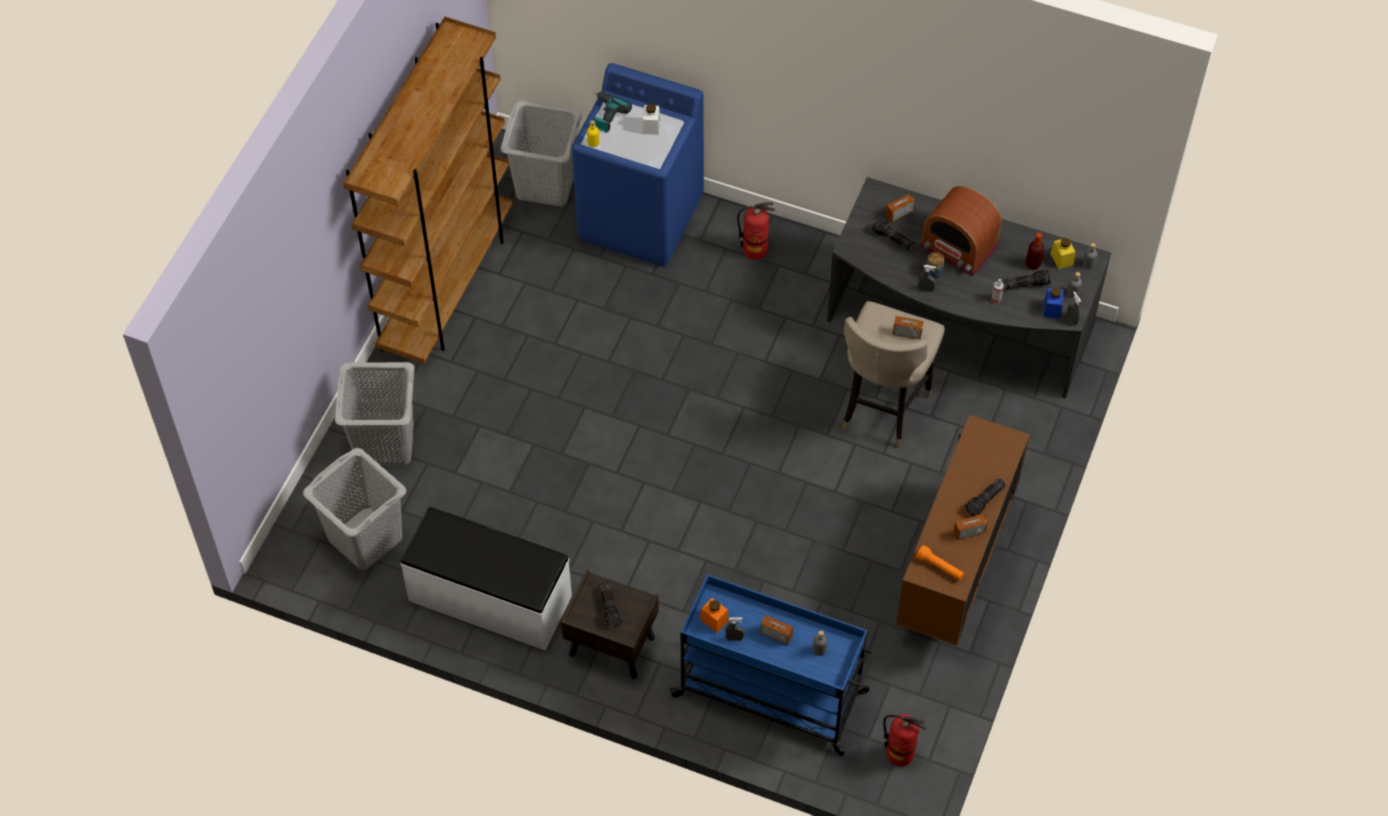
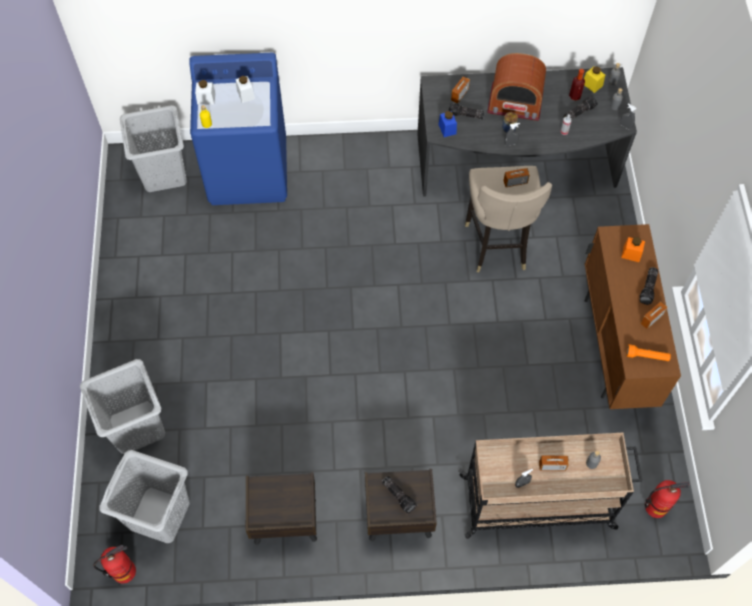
camera: 25 degrees left, 5 degrees up
(447, 286) = (126, 280): brown bookcase -> none
(489, 599) = (284, 521): white bench -> brown nightstand
(606, 115) = (206, 99): power drill -> white jar
(714, 620) = (498, 475): orange jar -> orange jar (631, 254)
(755, 250) = (344, 164): fire extinguisher -> fire extinguisher (124, 571)
(772, 694) = (539, 502): blue cart -> beige cart
(1052, 309) = (607, 123): blue jar -> blue jar (447, 129)

